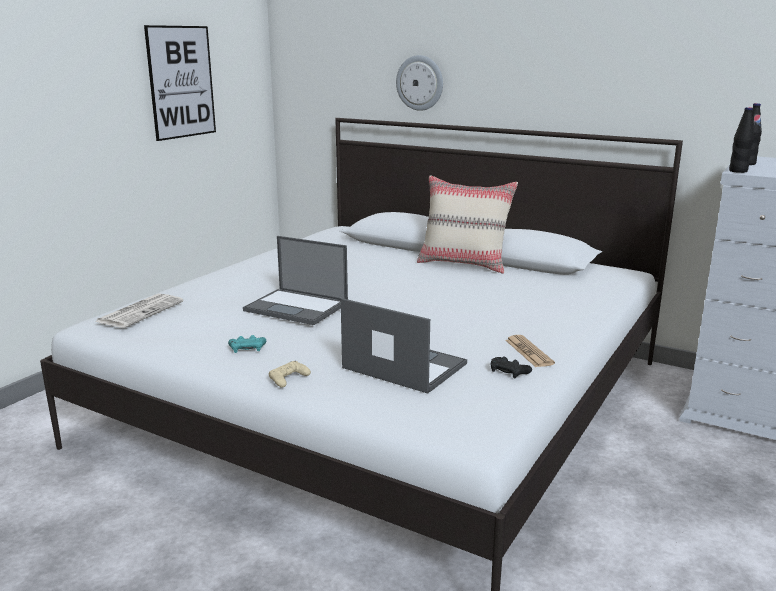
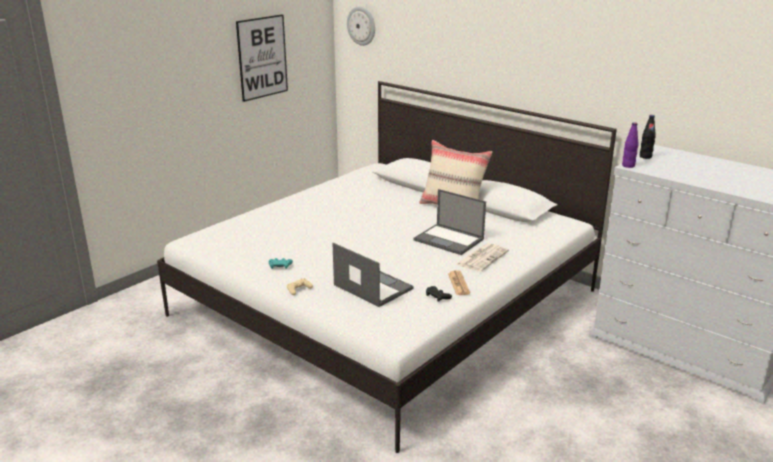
camera: 10 degrees right, 5 degrees up
(140, 311) = (220, 232): newspaper -> newspaper (482, 257)
(297, 307) = (321, 237): laptop -> laptop (449, 240)
(420, 83) = (438, 62): wall clock -> wall clock (361, 26)
(738, 171) = (628, 166): black bottle -> purple bottle

